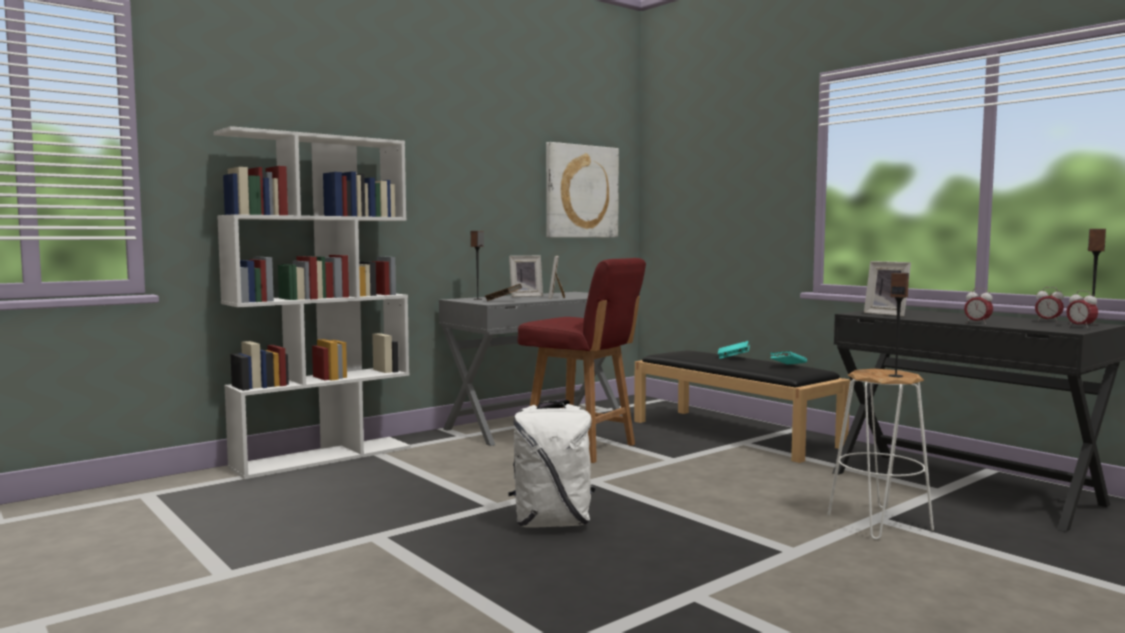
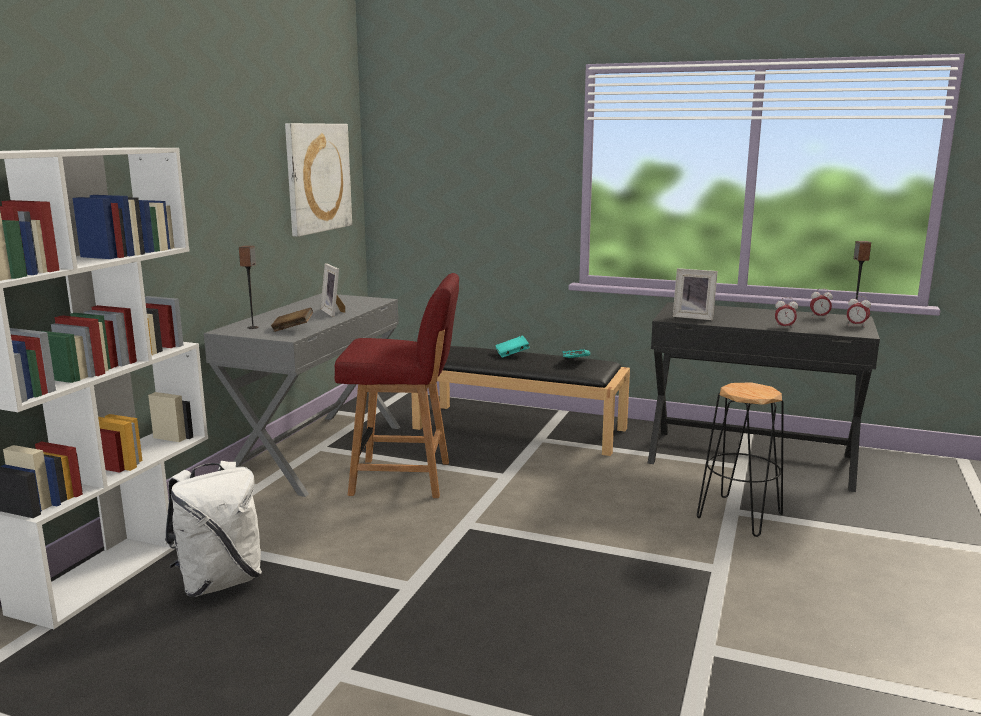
camera: 30 degrees left, 10 degrees up
(525, 296) = (291, 312): picture frame -> none
(552, 523) = (493, 594): white backpack -> white backpack (220, 581)
(878, 522) = (738, 516): white stool -> black stool
(896, 376) = (765, 393): speaker -> none

